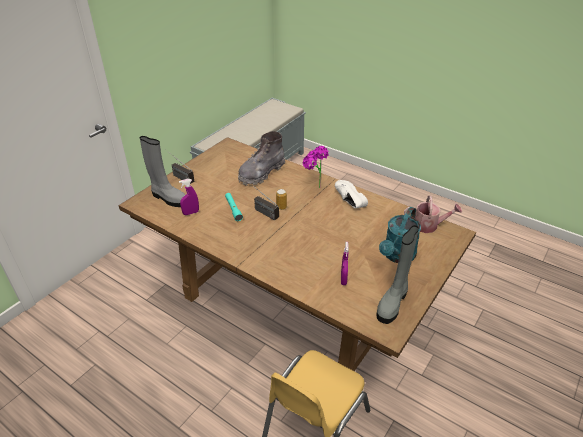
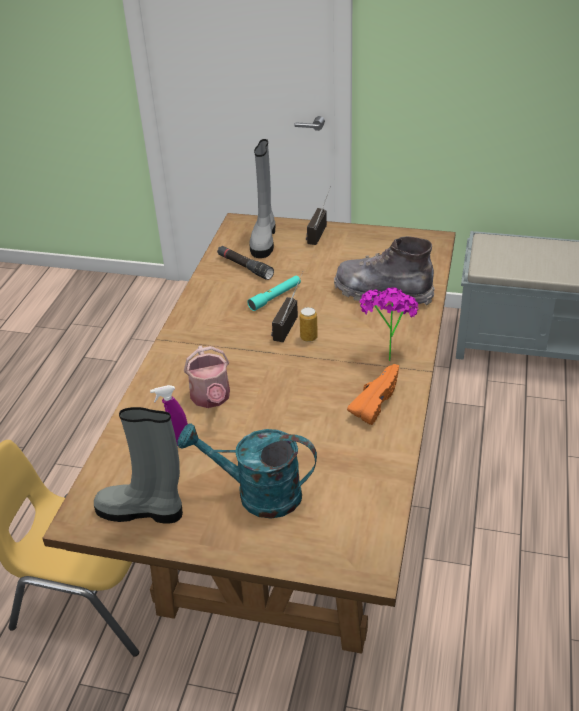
camera: 70 degrees right, 0 degrees up
(191, 213) = (245, 267): purple spray bottle -> black flashlight
(347, 201) = (373, 401): white shoe -> orange shoe
(429, 225) = (369, 521): watering can -> watering can (211, 398)

